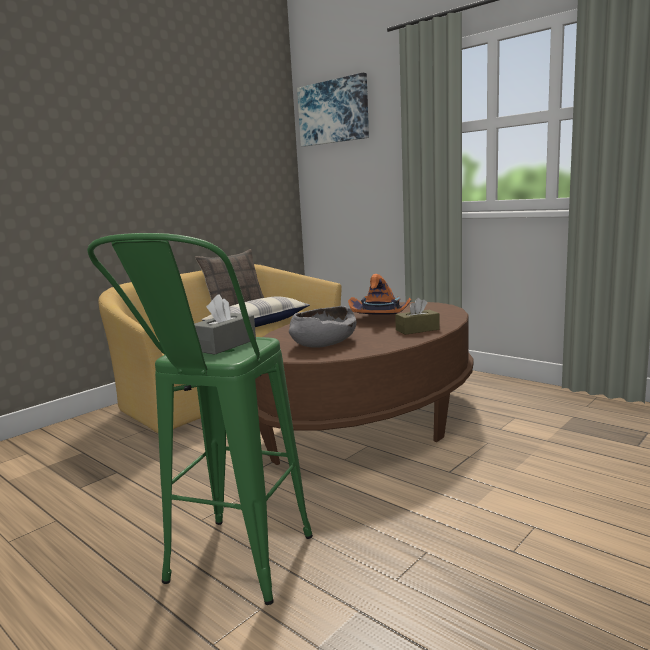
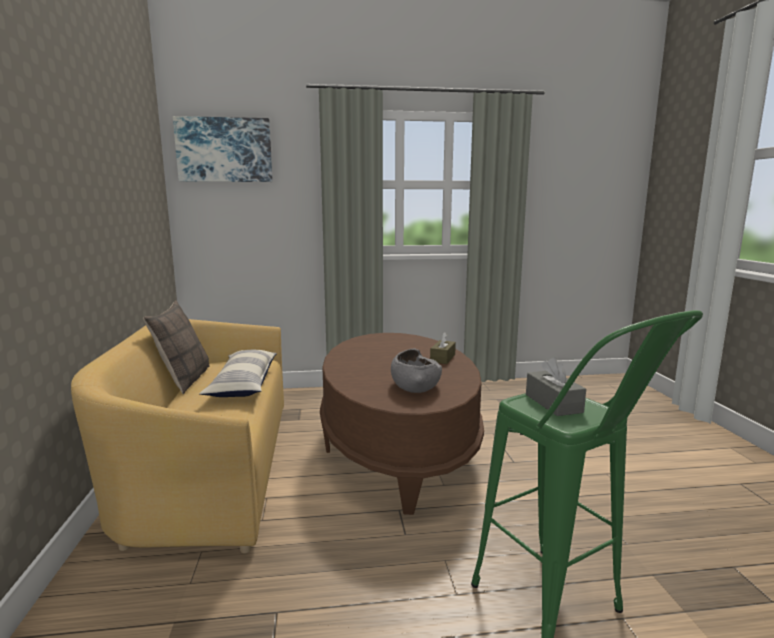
camera: 50 degrees left, 0 degrees up
(381, 318) = (386, 354): orange hat -> none

